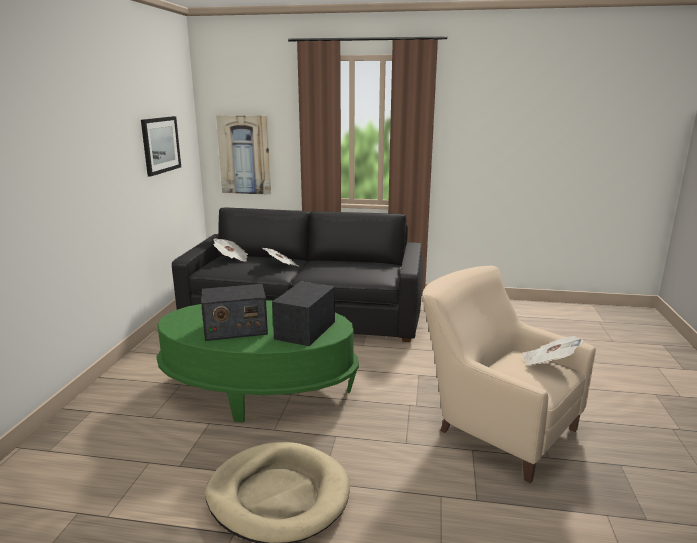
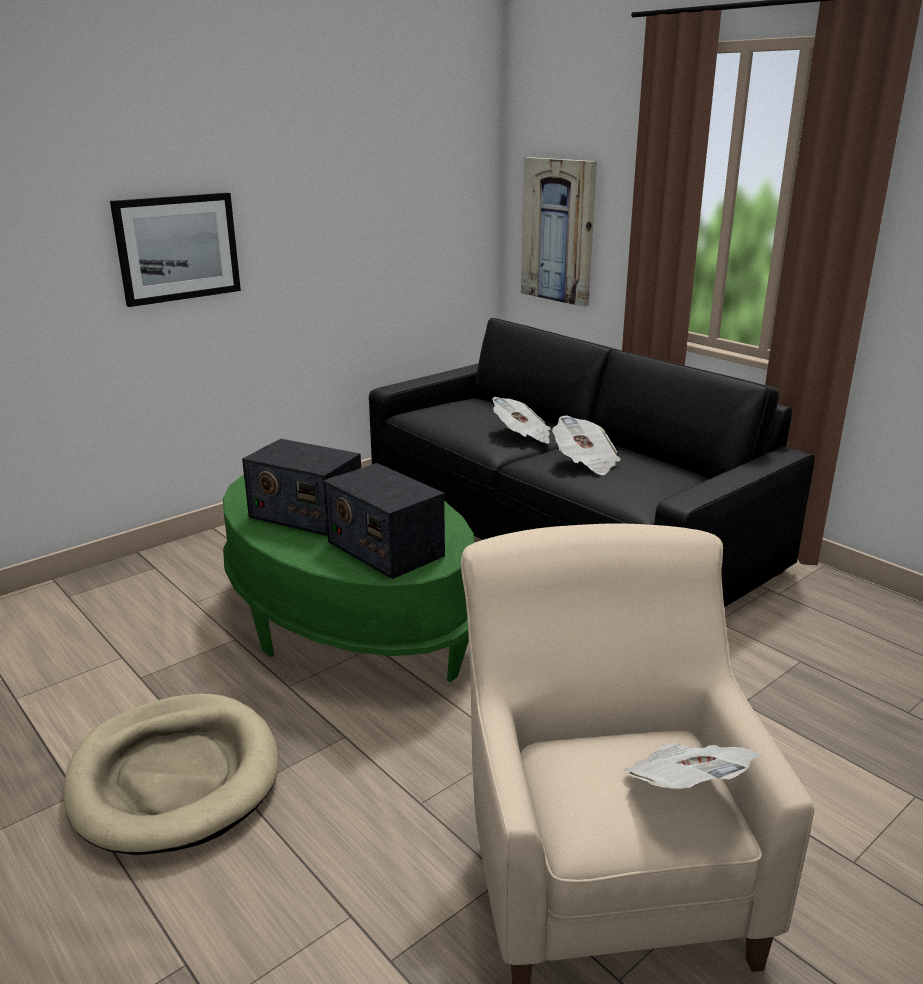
camera: 40 degrees right, 5 degrees up
(160, 145) = (398, 204): picture -> picture (177, 248)
(232, 259) = (469, 406): newspaper -> newspaper (585, 462)
(305, 330) = (385, 548): radio -> radio turned 105 degrees counterclockwise

